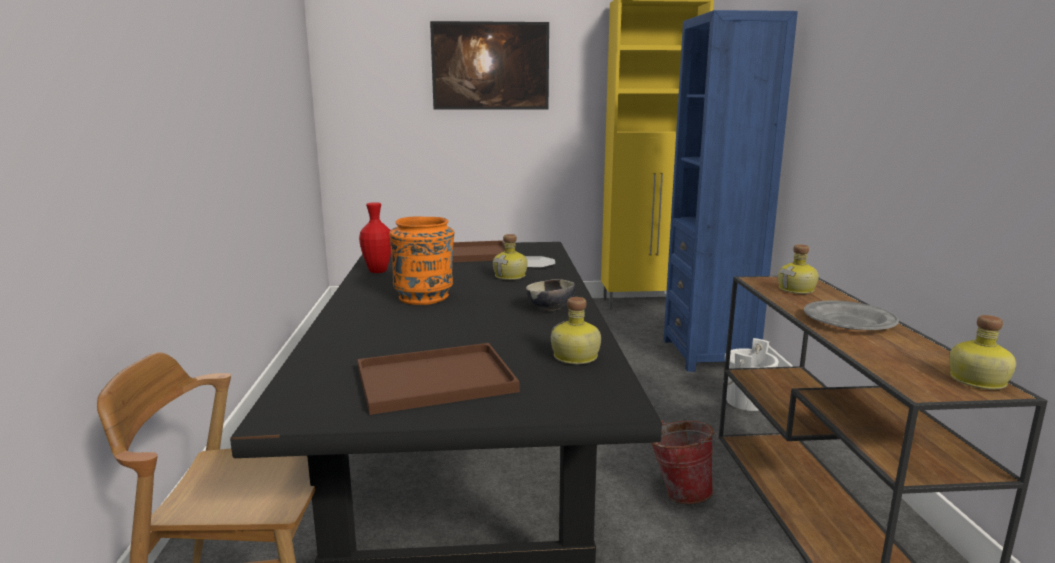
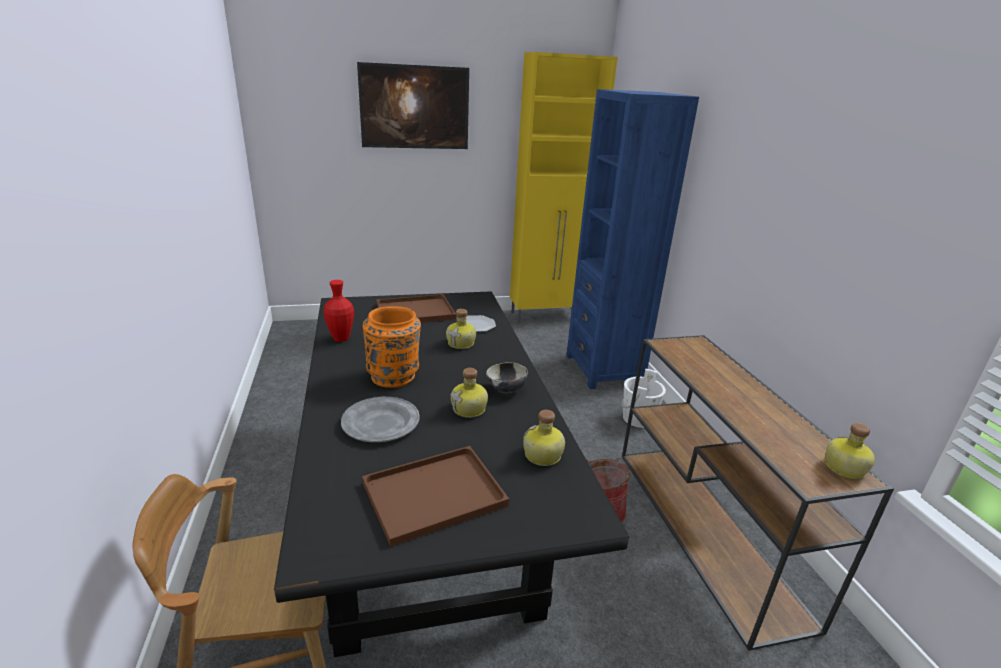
camera: 10 degrees left, 10 degrees up
(797, 290) = (696, 356): bottle -> bottle (470, 409)
(849, 321) = (741, 397): grey plate -> grey plate (380, 423)

